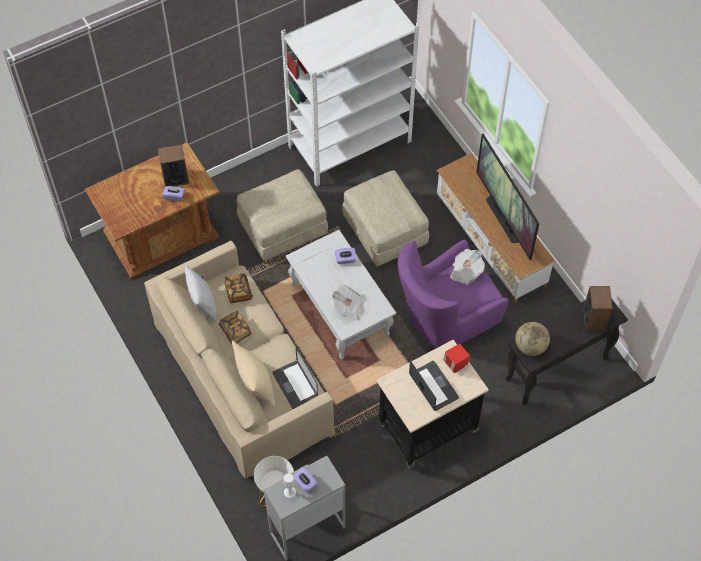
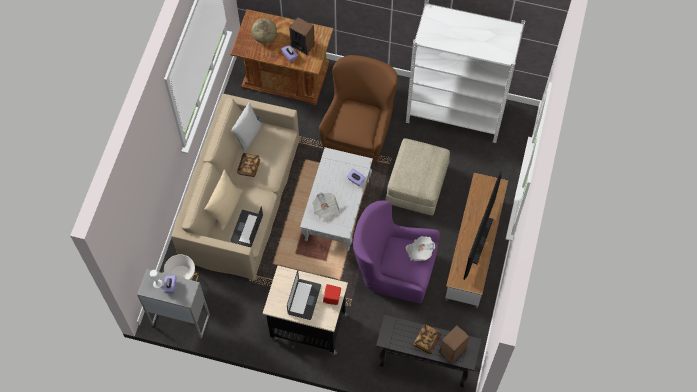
camera: 45 degrees right, 5 degrees up
(238, 292) = (275, 145): book -> book (426, 341)
(283, 226) = (359, 130): beige ottoman -> brown armchair
(530, 346) = (394, 330): globe -> globe (265, 37)

